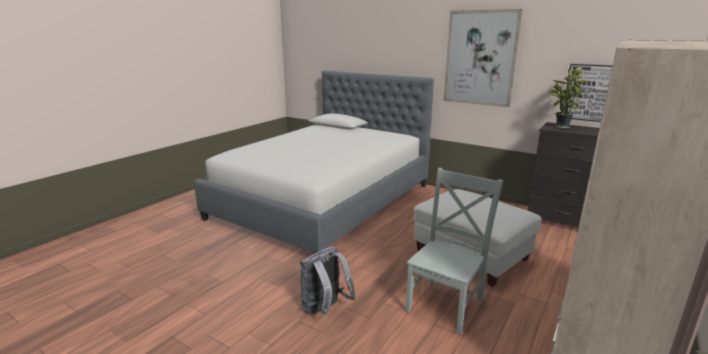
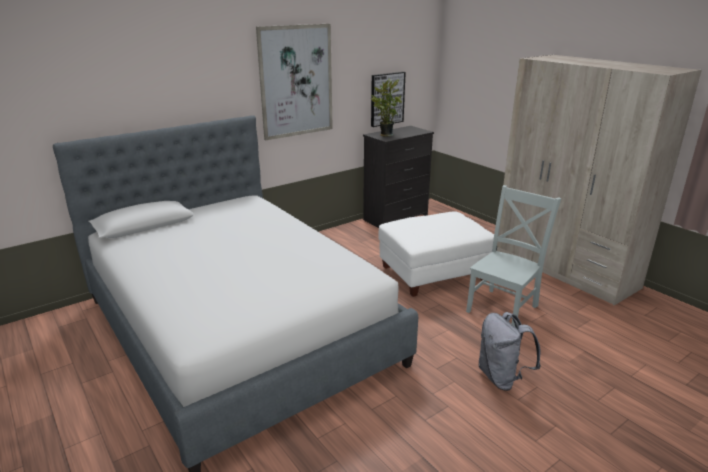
camera: 70 degrees left, 5 degrees up
(446, 303) = (504, 307): grey chair -> grey chair turned 75 degrees clockwise

